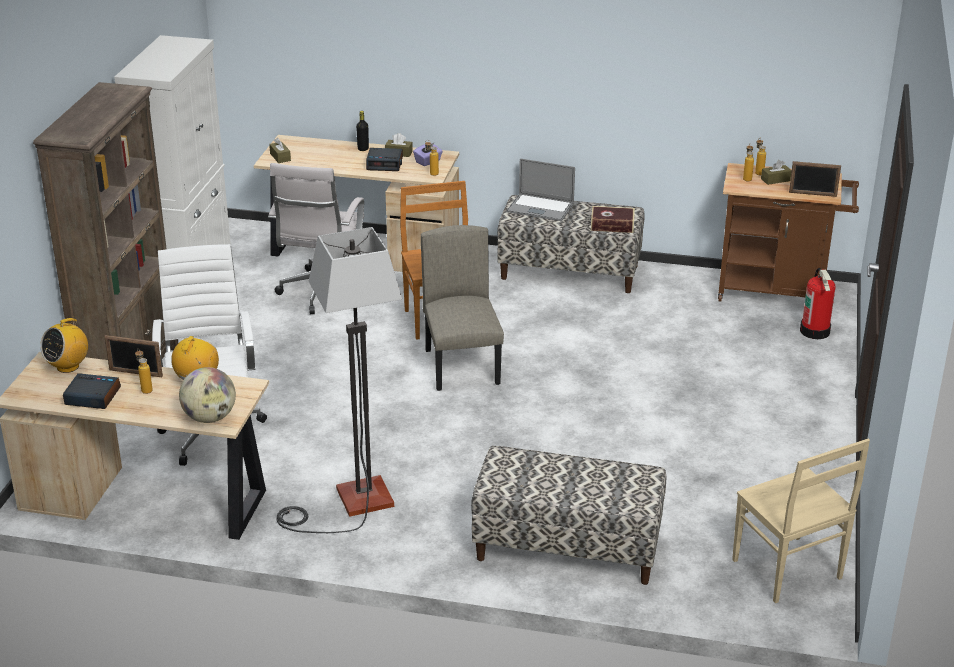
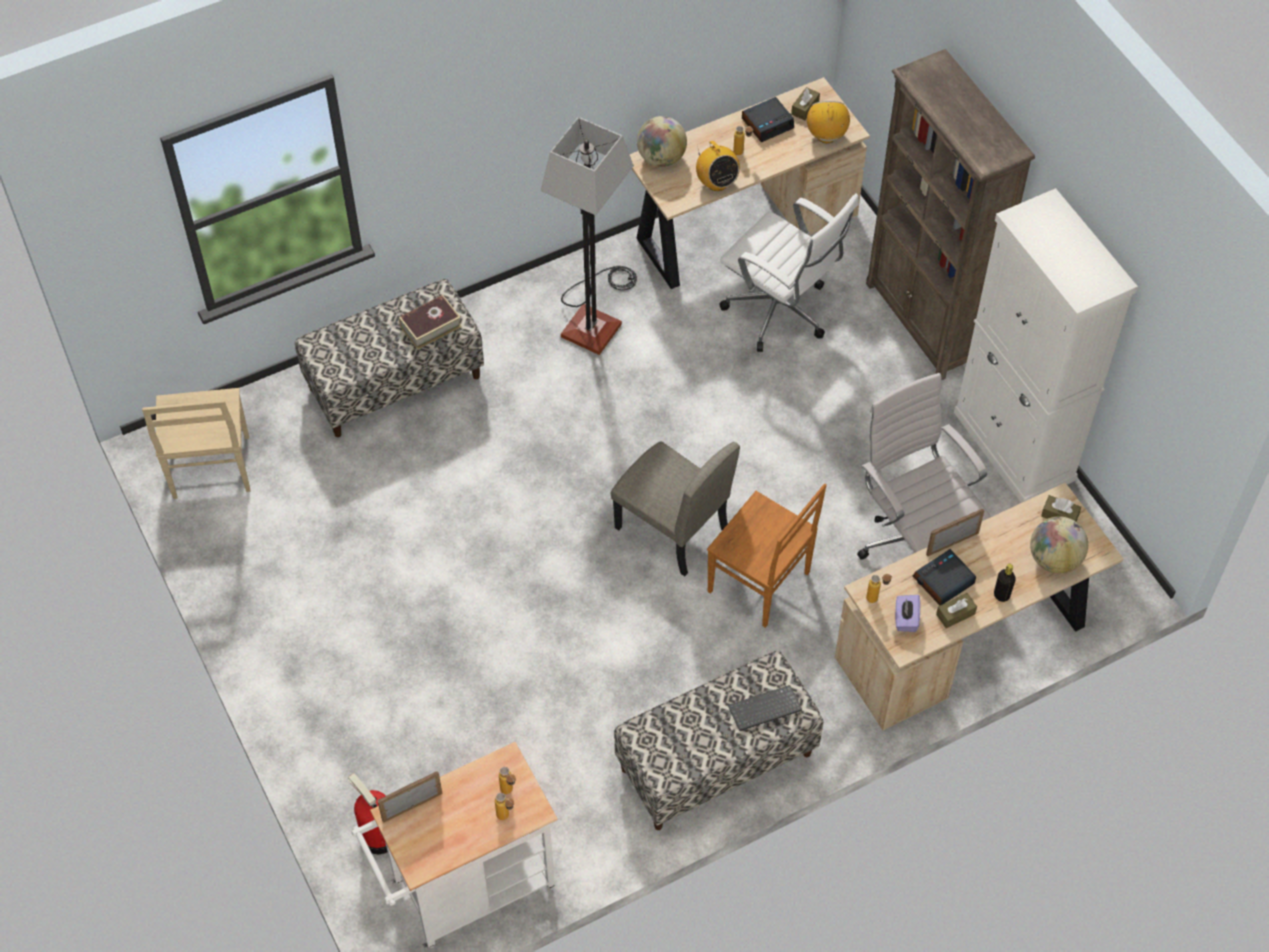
camera: 140 degrees right, 25 degrees up
(135, 373) = (770, 161): picture frame -> picture frame (952, 543)
(313, 147) = (1054, 559): none -> globe
(540, 208) = (764, 710): laptop -> keyboard
(612, 225) = (658, 731): book -> book (430, 326)
(775, 180) = (474, 812): brown tissue box -> brown tissue box (805, 108)
(778, 292) = (465, 890): brown cart -> white cart
(788, 571) = (211, 469): beige chair -> beige chair turned 120 degrees counterclockwise

